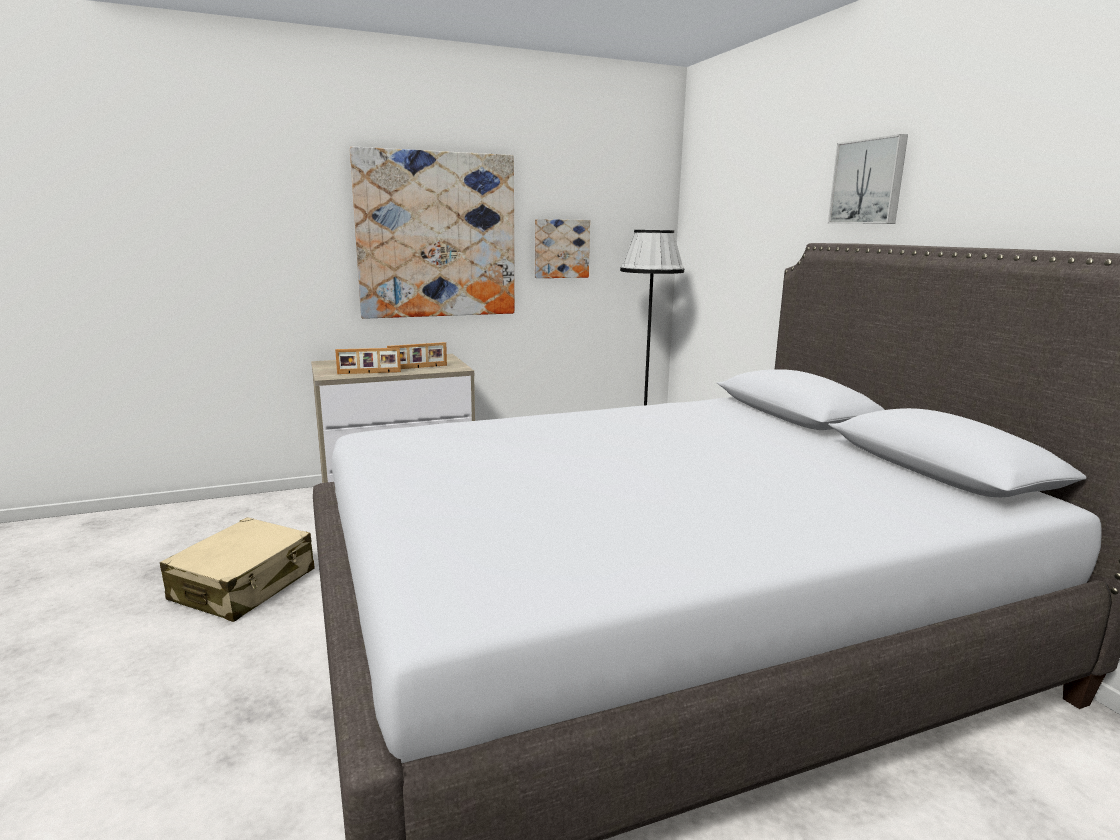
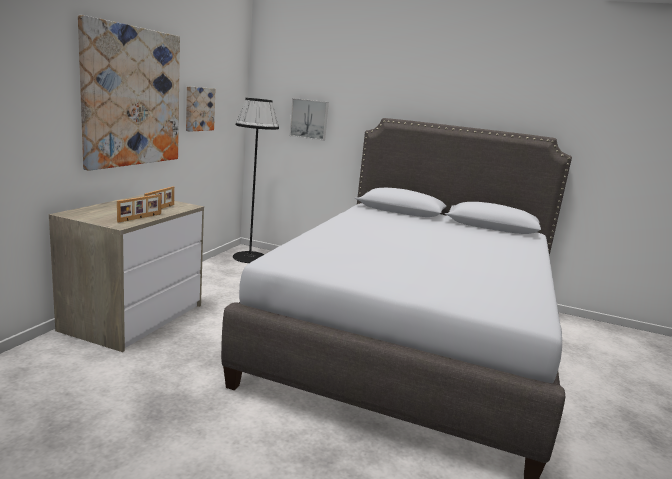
camera: 50 degrees left, 0 degrees up
(244, 585) = (158, 412): beige suitcase -> none
(869, 182) = (413, 89): picture -> picture (309, 119)

